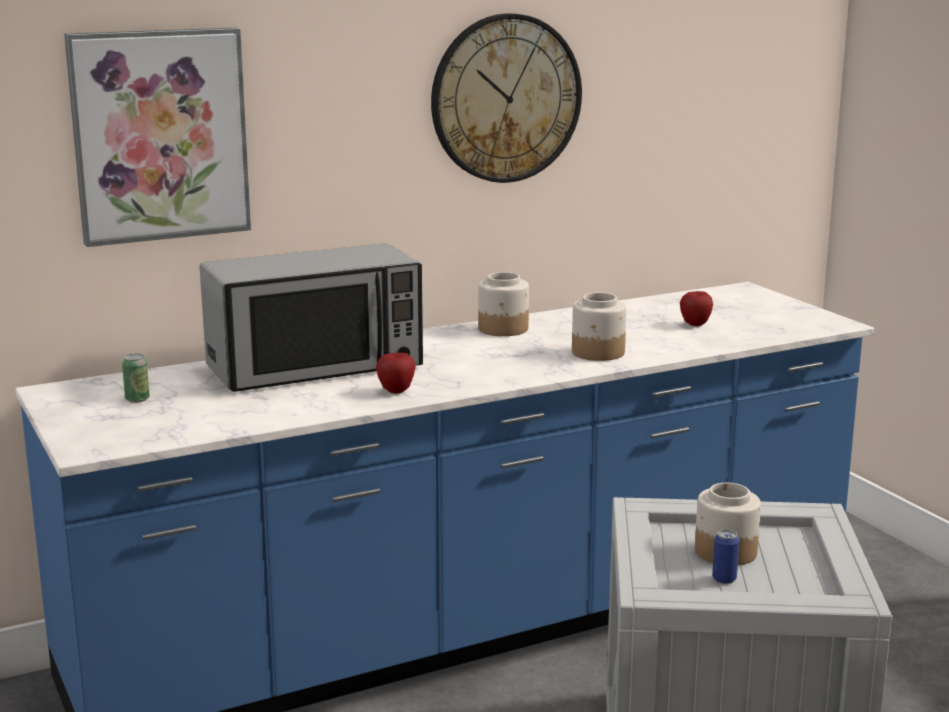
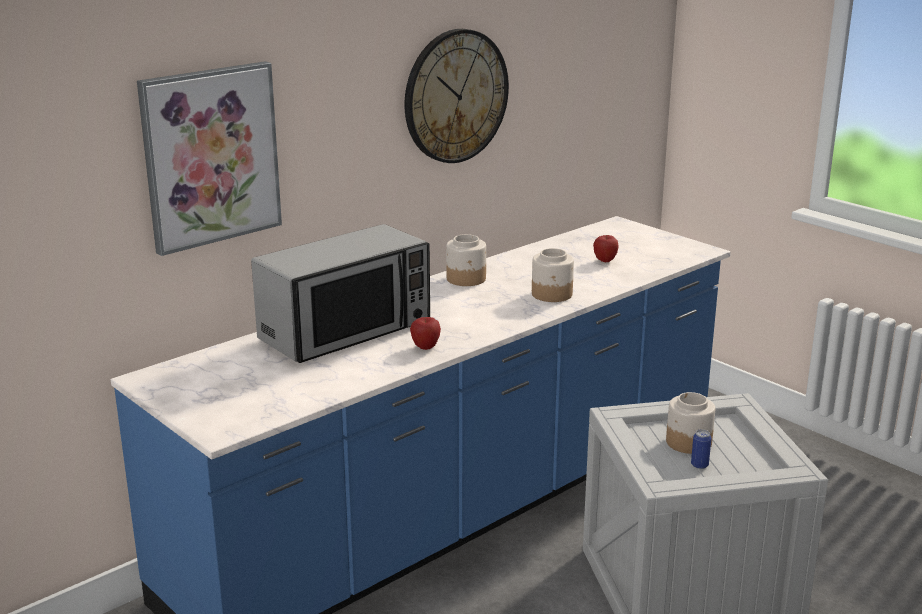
camera: 15 degrees left, 5 degrees up
(137, 399) = (224, 379): can -> none

